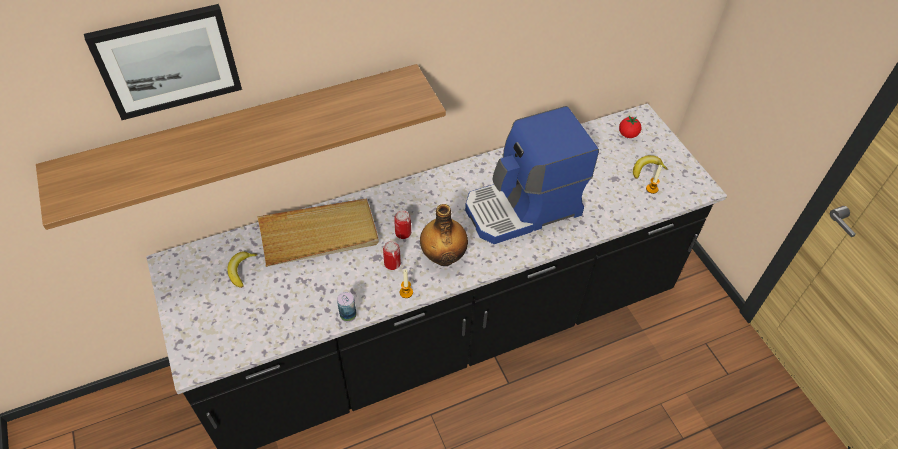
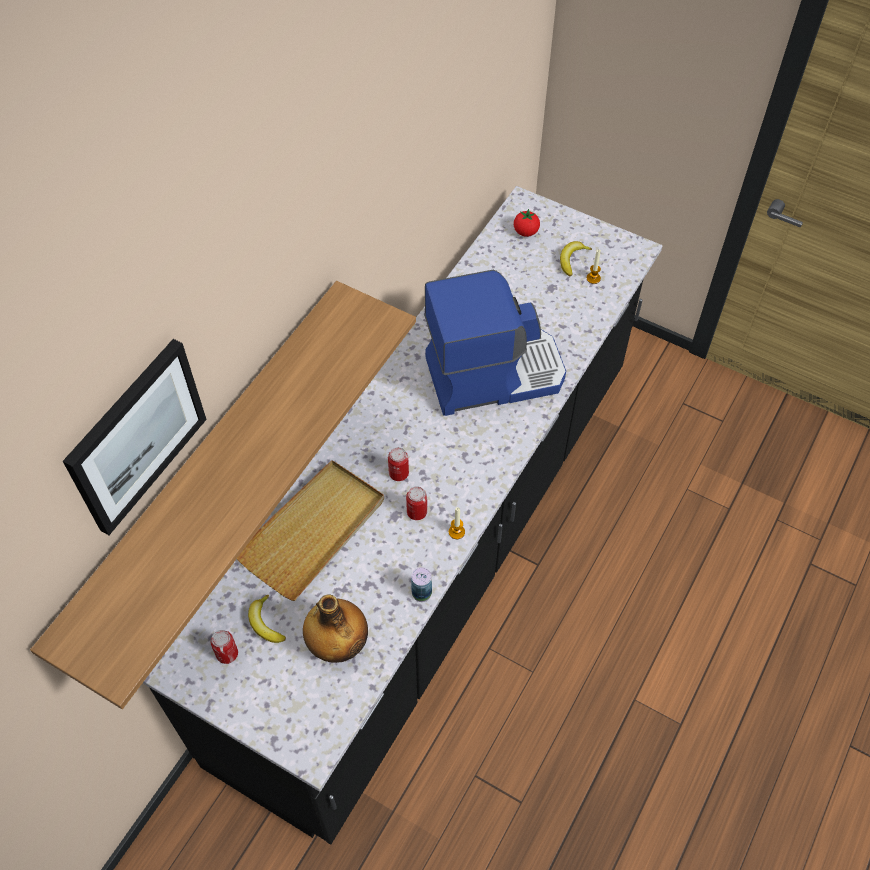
camera: 35 degrees left, 5 degrees up
(203, 273) = (227, 654): none -> can
(443, 256) = (460, 471): bottle -> bottle (338, 643)
(523, 209) = (493, 373): coffee machine -> coffee machine turned 135 degrees counterclockwise

